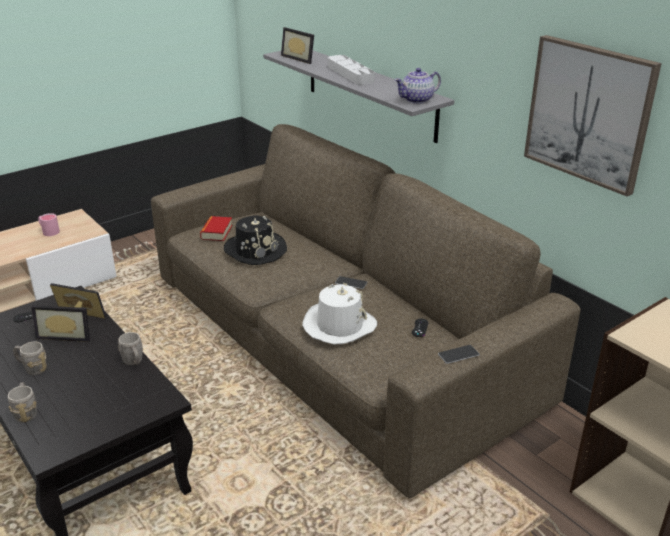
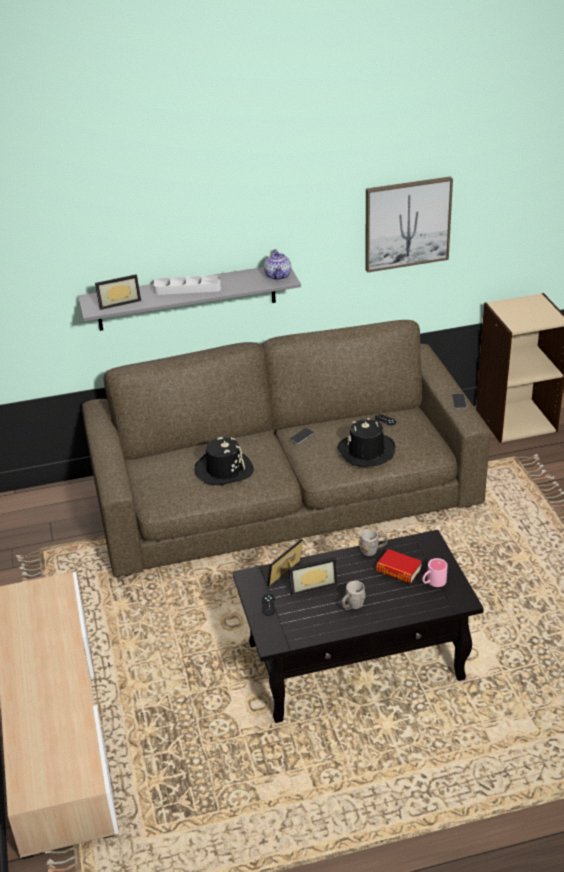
camera: 65 degrees left, 5 degrees up
(26, 412) = (410, 610): grey mug -> none
(48, 231) = (31, 616): pink mug -> pink mug (433, 582)
(66, 334) = (312, 584): picture frame -> picture frame turned 45 degrees clockwise
(216, 232) = (172, 486): book -> book (398, 570)
(339, 325) = (366, 451): white hat -> black hat

